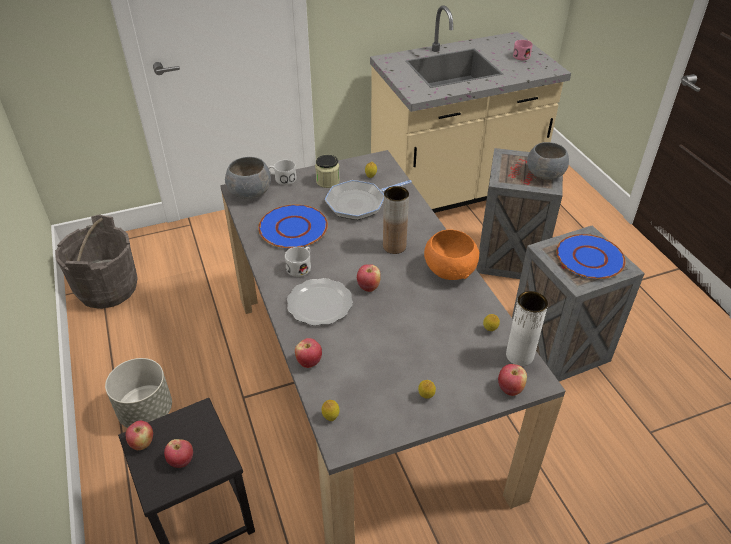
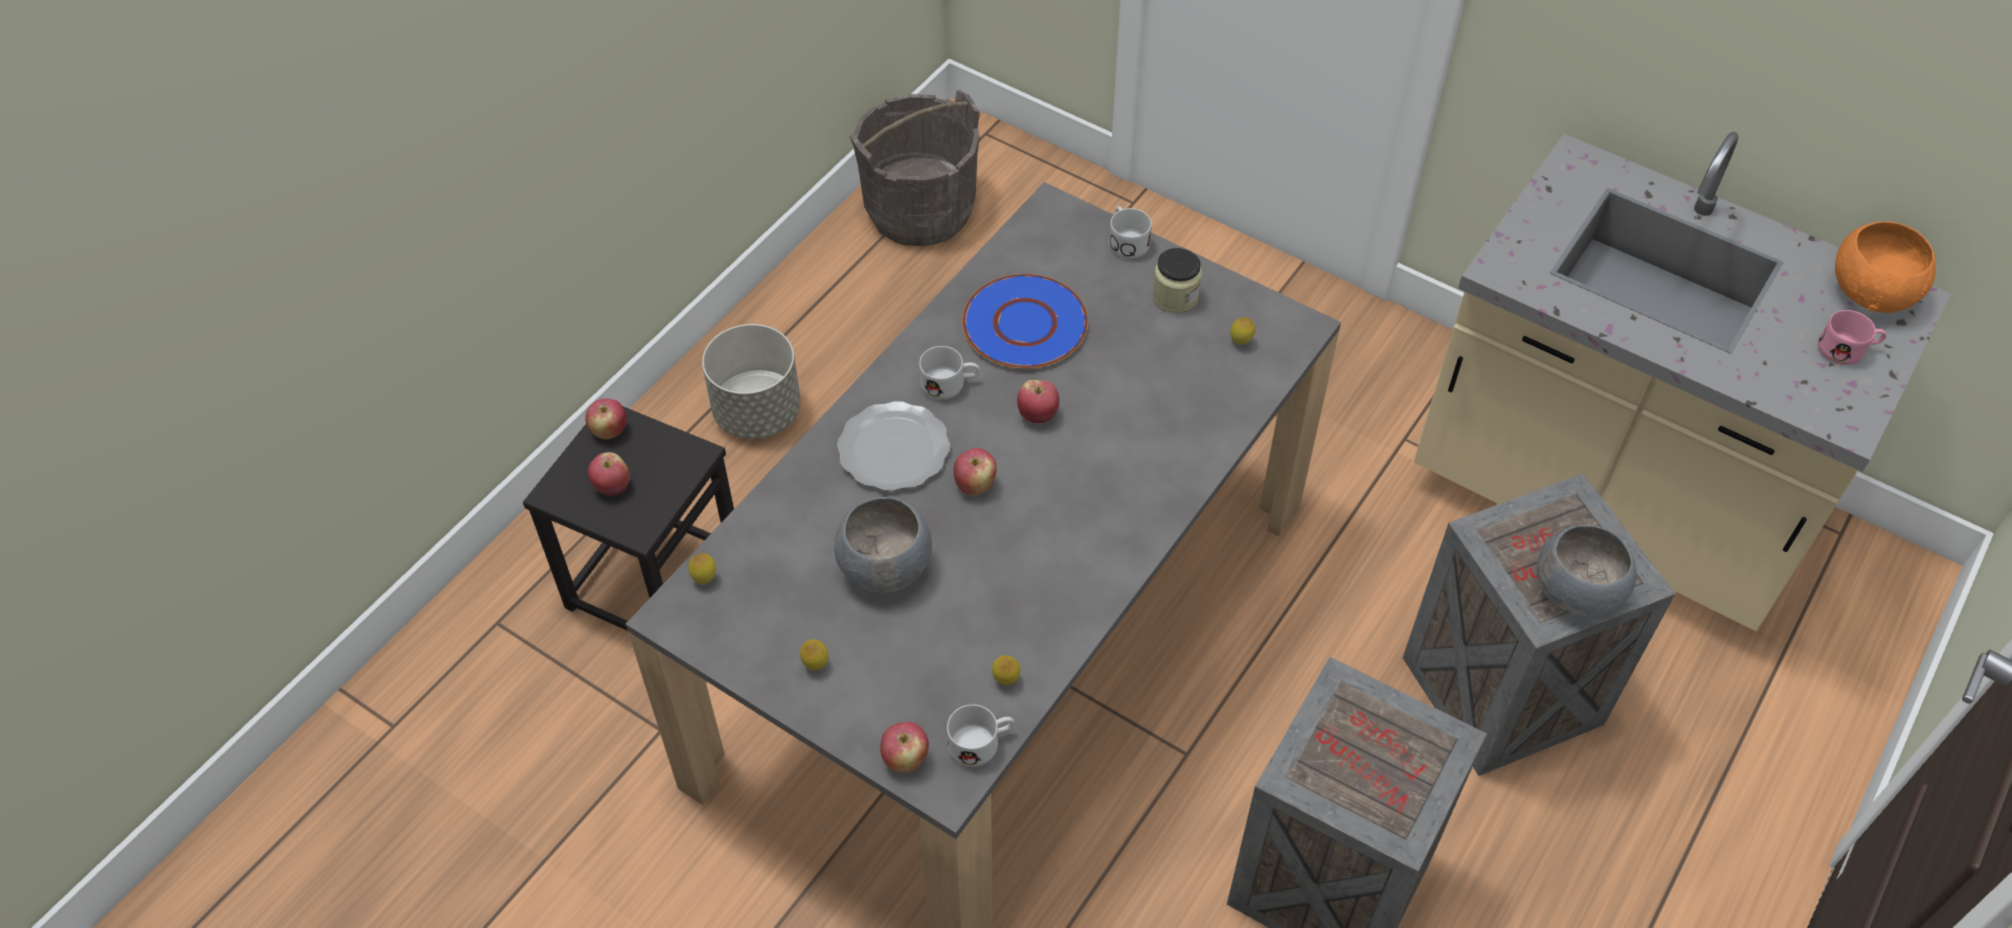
camera: 55 degrees right, 10 degrees up
(250, 192) = (1059, 224): grey bowl -> grey bowl (886, 565)
(309, 362) = (778, 502): apple -> apple (1038, 415)
(359, 203) = (1157, 366): frying pan -> none
(394, 246) = (1092, 467): brown vase -> none
(449, 270) = (1097, 565): orange bowl -> orange bowl (1869, 292)
(519, 356) = (981, 743): white vase -> white mug
(589, 258) = (1380, 766): blue plate -> none

